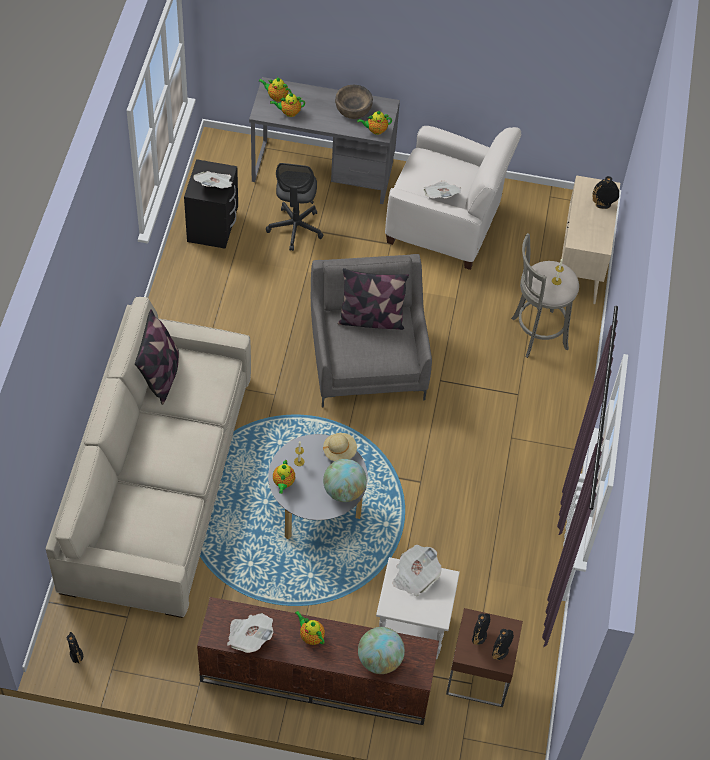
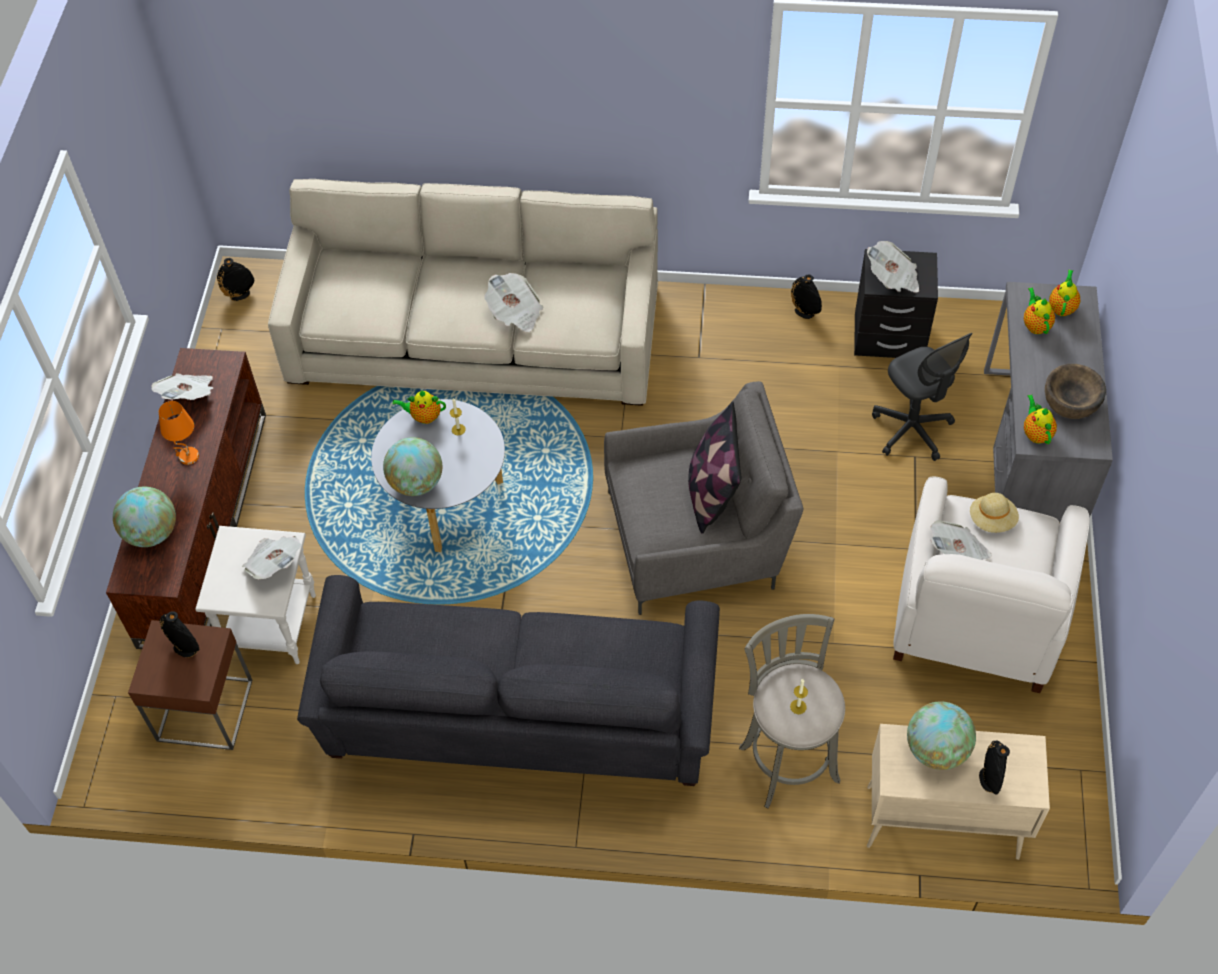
camera: 90 degrees right, 0 degrees up
(161, 375) = (575, 272): pillow -> none
(194, 417) = (515, 313): none -> newspaper
(295, 228) = (912, 430): grey office chair -> grey office chair turned 120 degrees counterclockwise
(310, 636) = (188, 457): teapot -> orange table lamp
(339, 451) = (478, 472): beige hat -> beige hat (992, 520)
(500, 652) = (161, 676): black vase -> black vase (804, 312)
(501, 477) = (517, 722): none -> grey sofa
(583, 224) = (936, 750): none -> globe

